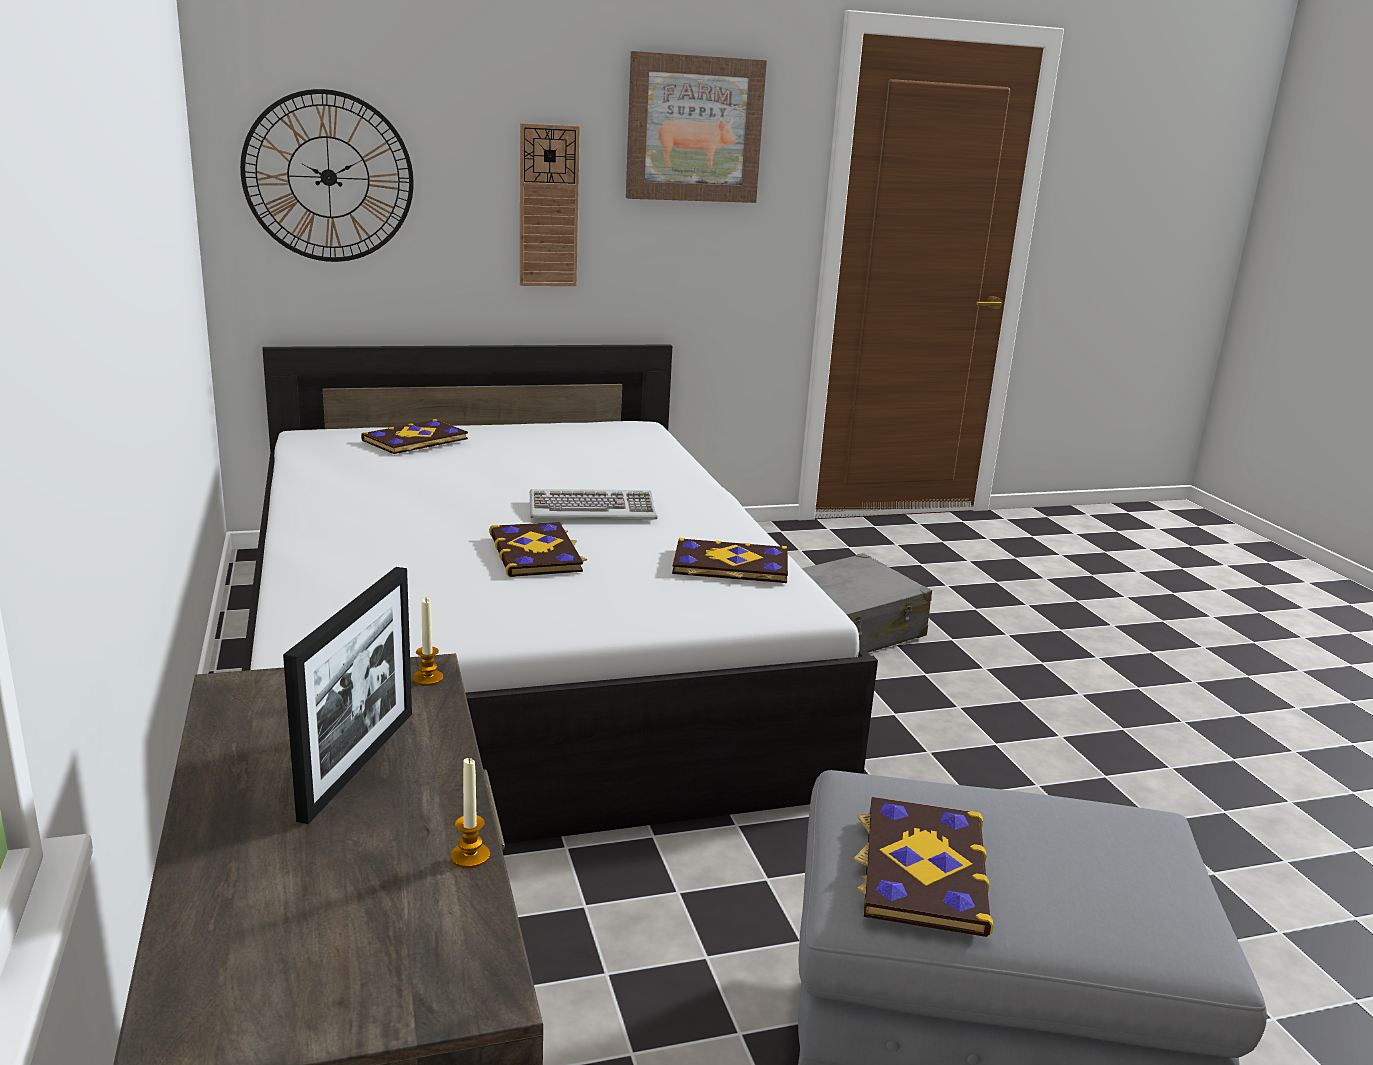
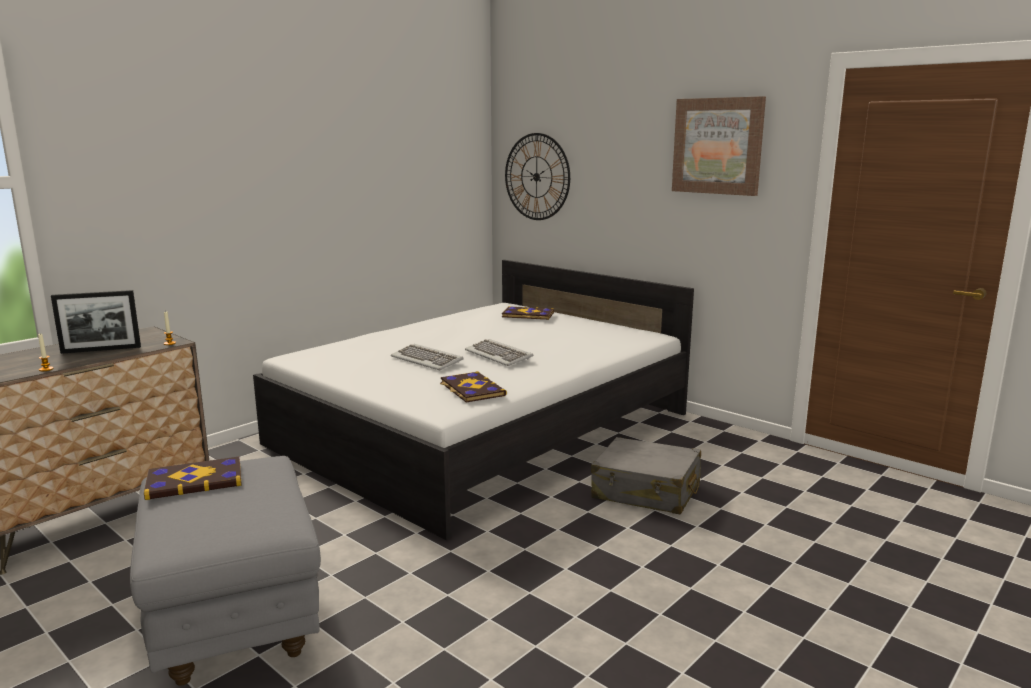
camera: 60 degrees right, 5 degrees down
(537, 553) = (427, 360): book -> keyboard
(548, 206) = (632, 195): wall clock -> none

